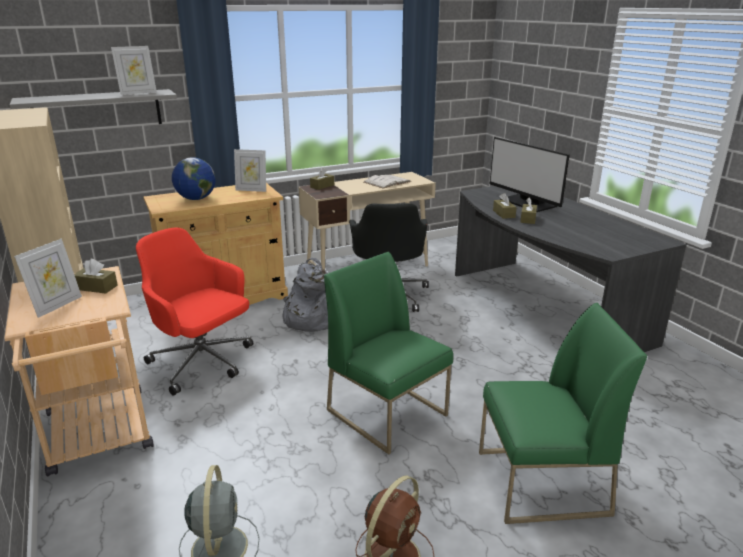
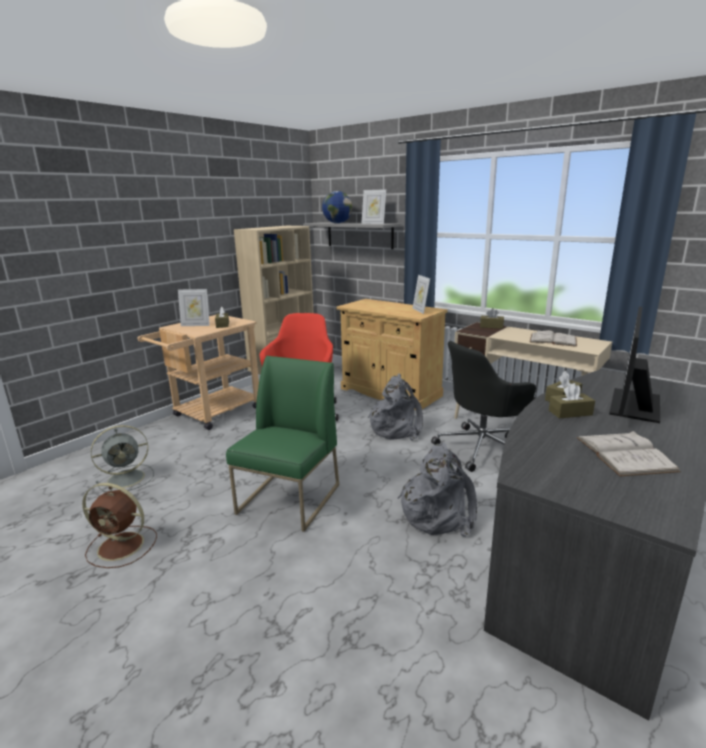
camera: 65 degrees right, 5 degrees down
(196, 199) = (378, 306): globe -> globe (337, 223)
(464, 344) = (438, 513): none -> grey backpack
(541, 483) = (225, 615): green chair -> none
(591, 225) = (624, 454): none -> white book

